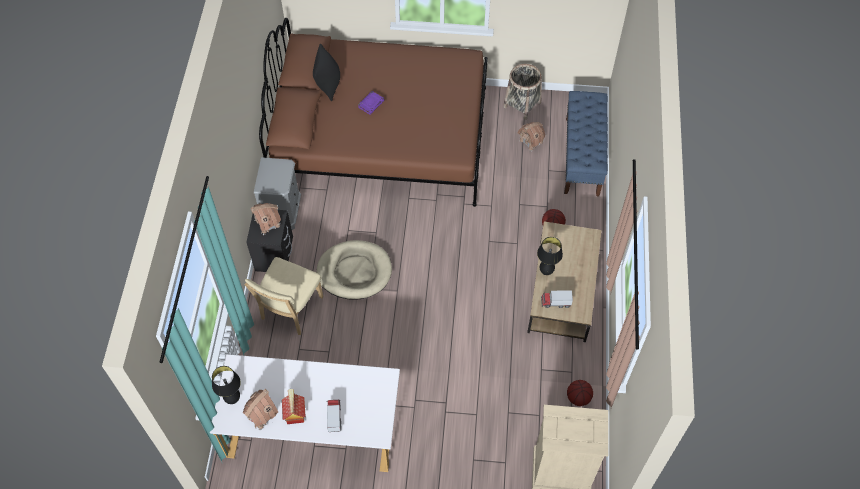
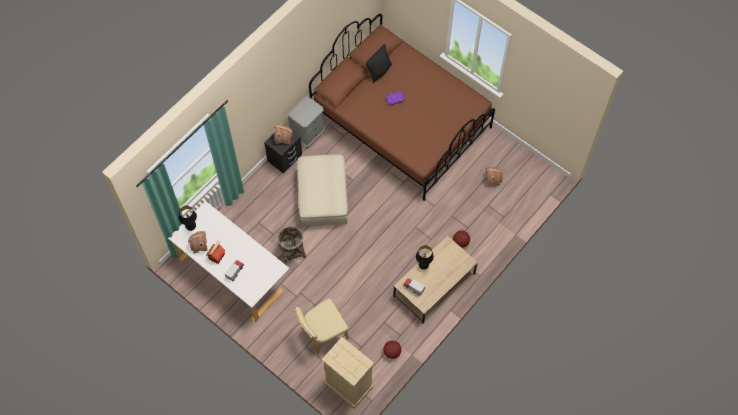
camera: 35 degrees right, 5 degrees up
(290, 310) = (270, 197): beige chair -> beige chair (322, 334)
(354, 271) = (322, 196): beige dog bed -> beige ottoman
(522, 104) = (506, 152): basket -> basket (292, 251)
(582, 156) = (517, 209): blue bench -> none

